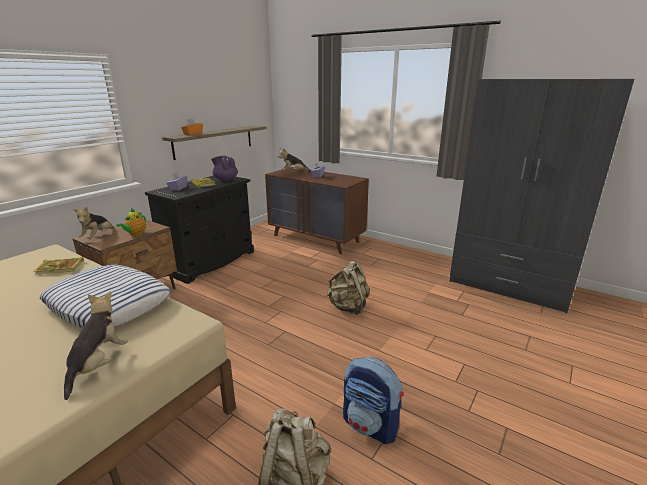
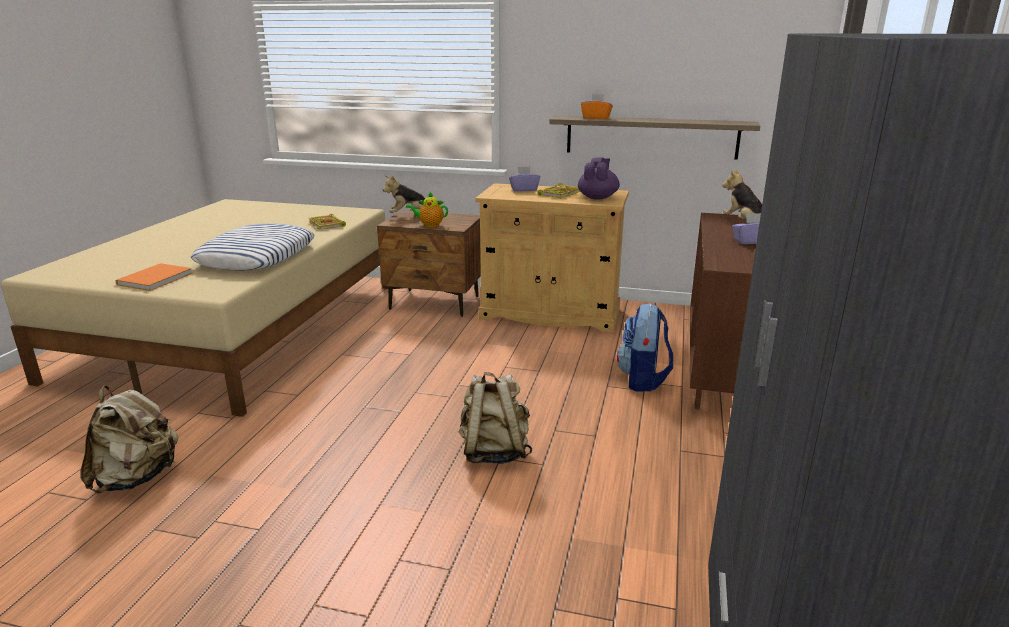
camera: 70 degrees right, 0 degrees up
(98, 365) = (152, 279): plush toy -> orange book
(209, 261) = (550, 314): black cabinet -> beige cabinet
(371, 425) = (211, 520): backpack -> backpack (643, 380)

